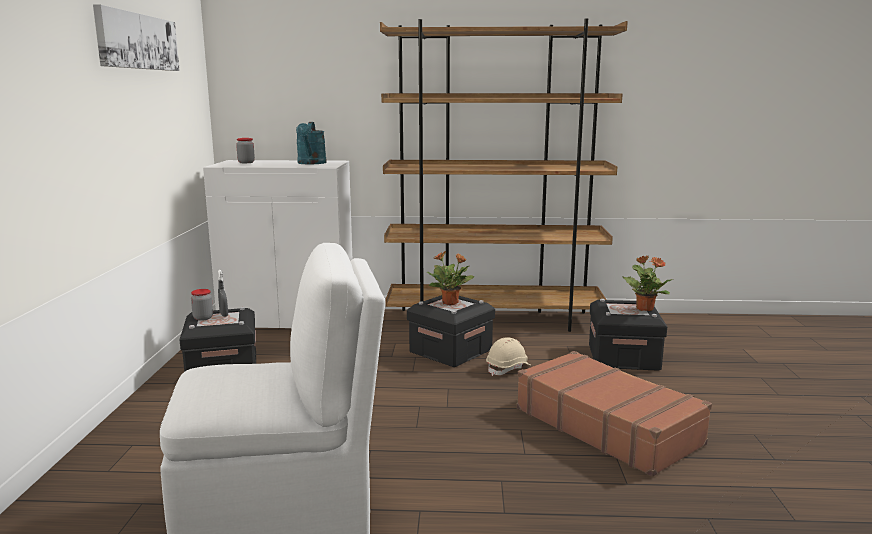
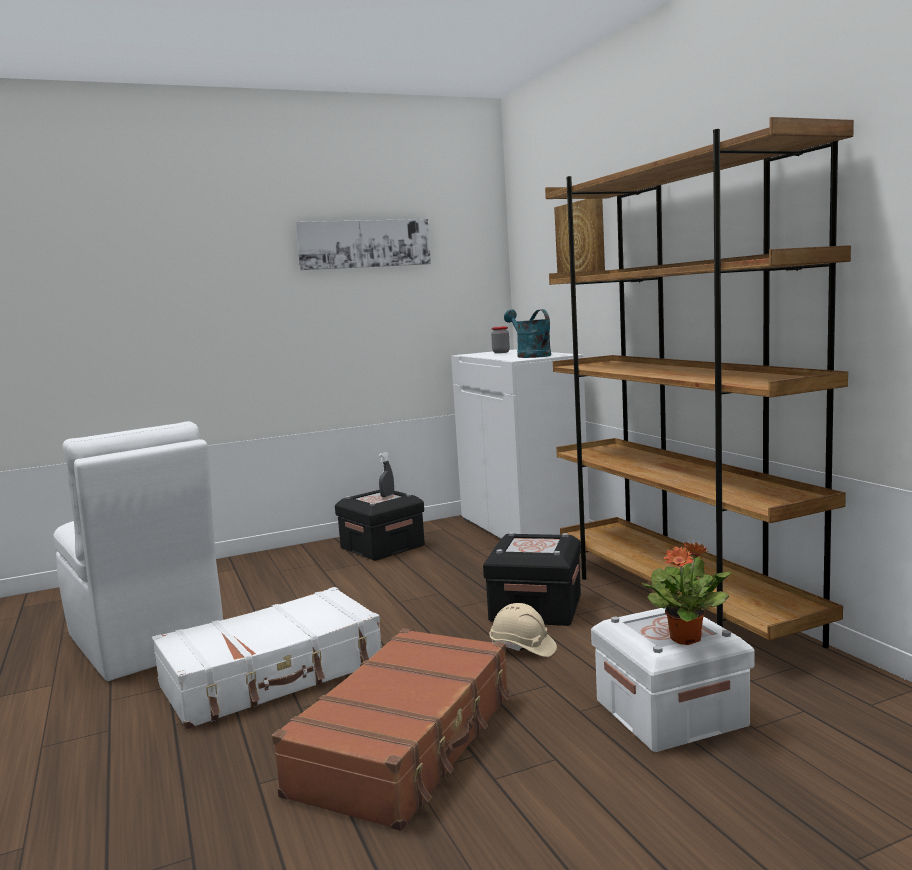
camera: 65 degrees right, 5 degrees down
(203, 318) = (372, 494): jar -> none
(311, 163) = (530, 356): turquoise watering can -> turquoise watering can turned 90 degrees clockwise
(341, 67) = (582, 242): none -> picture
(451, 303) = (536, 544): potted plant -> none
(454, 457) = (273, 675): none -> white suitcase
(623, 357) = (670, 713): black storage box -> white storage box

